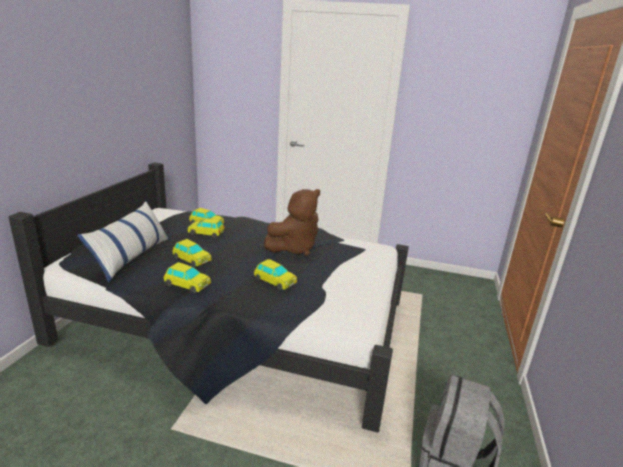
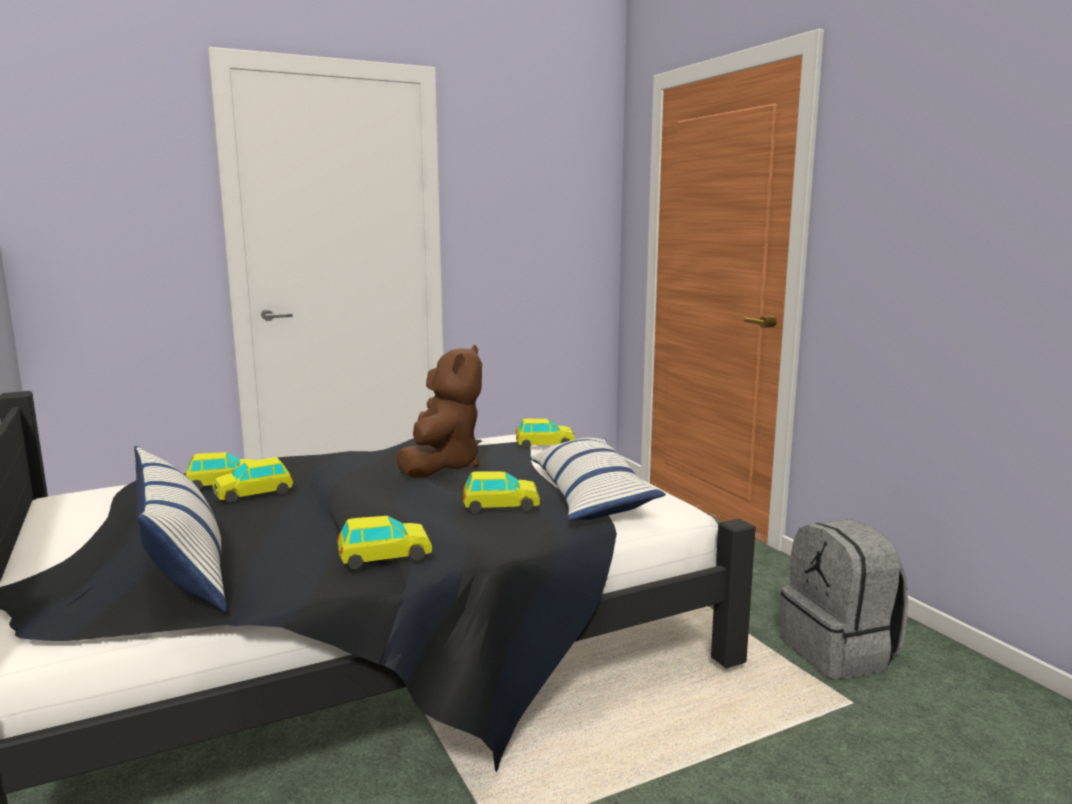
camera: 40 degrees left, 10 degrees down
(192, 259) = (317, 527): toy car -> toy car (545, 444)
(330, 295) = (589, 496): none -> pillow

